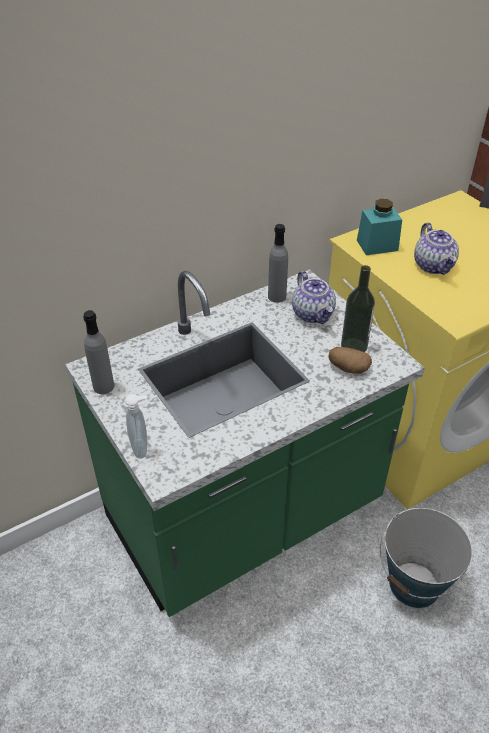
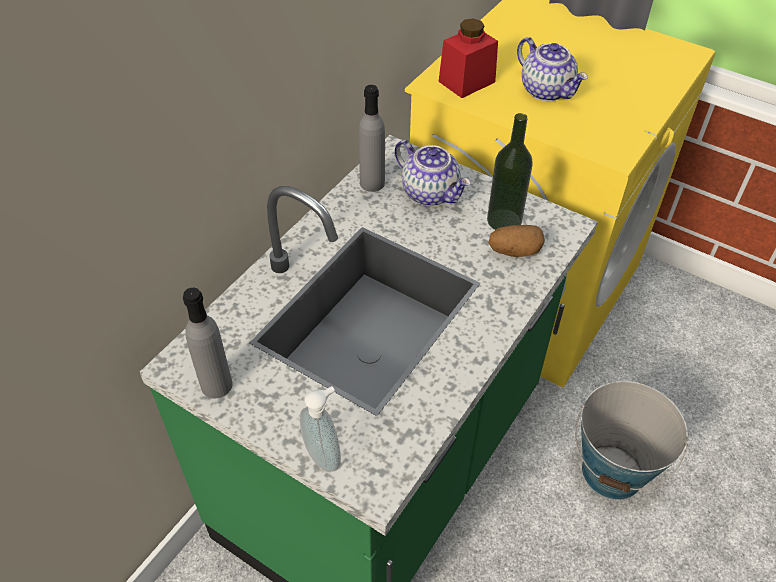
camera: 25 degrees left, 5 degrees up
(377, 245) = (466, 82): turquoise jar -> red jar

